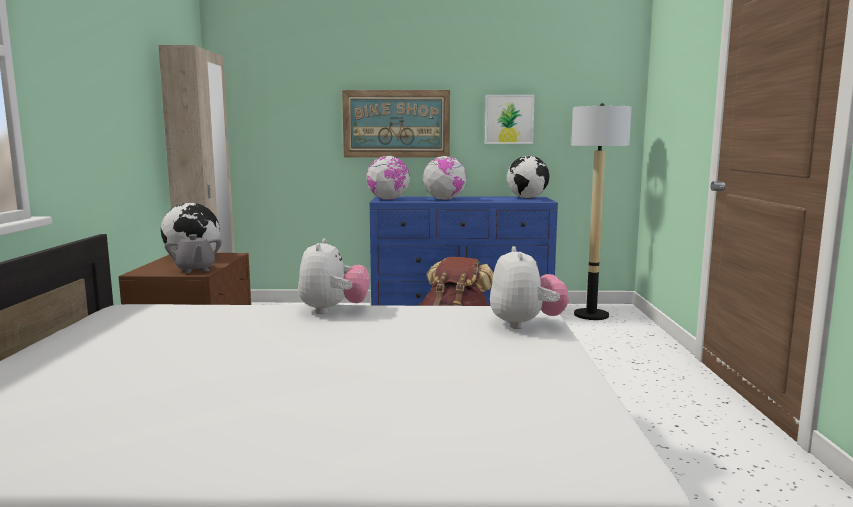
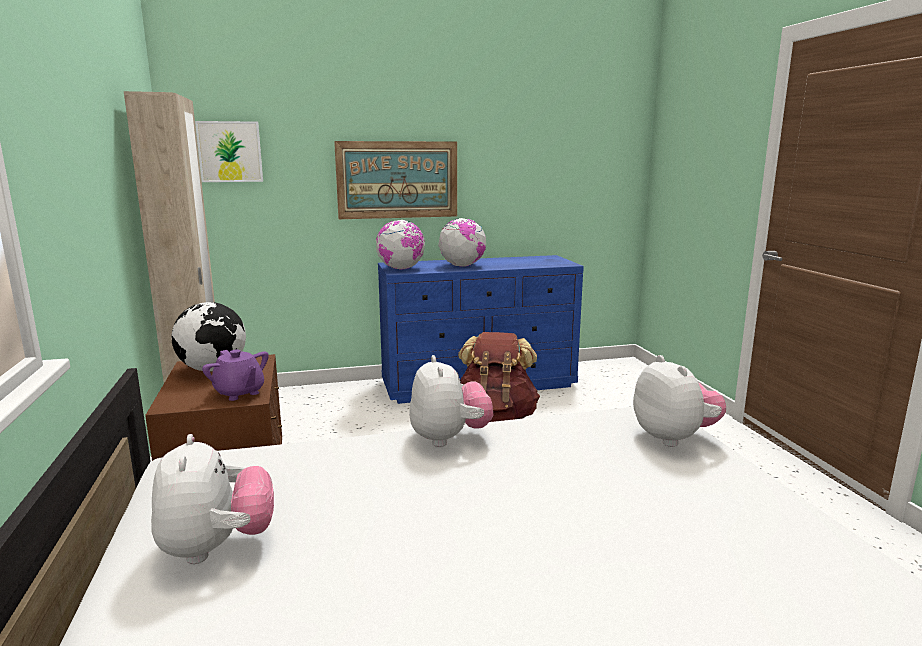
camera: 15 degrees left, 5 degrees up
(101, 346) = (217, 547): none -> plush toy
(195, 270) = (239, 393): grey teapot -> purple teapot
(509, 119) = (518, 174): picture -> picture (230, 152)
(527, 198) = (543, 259): globe -> none
(591, 315) = (606, 374): floor lamp -> none

